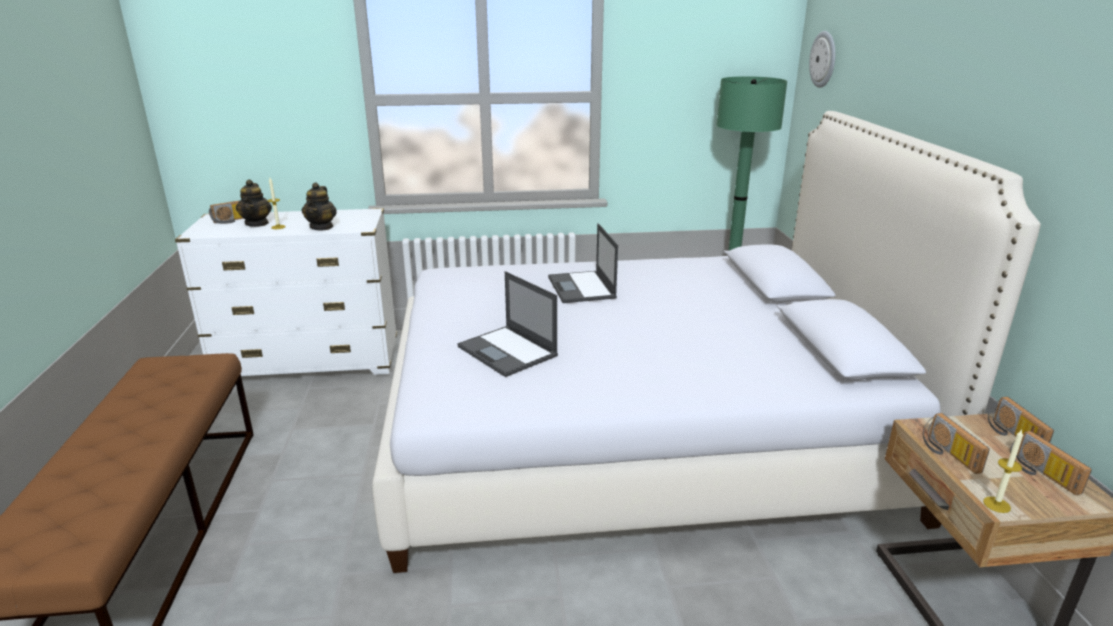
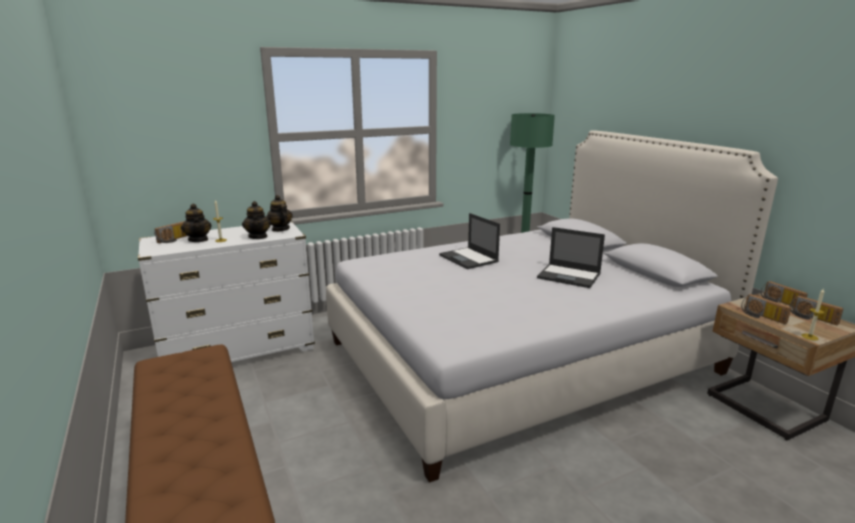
camera: 20 degrees left, 5 degrees down
(357, 219) = (280, 229): none -> teapot
(508, 351) = (464, 303): laptop -> laptop (569, 276)
(823, 59) = (575, 100): wall clock -> none

